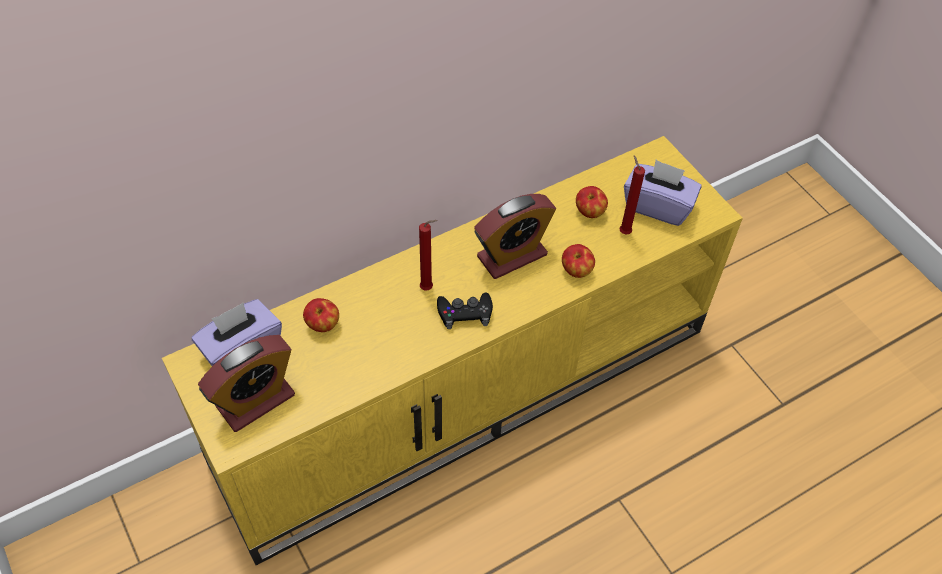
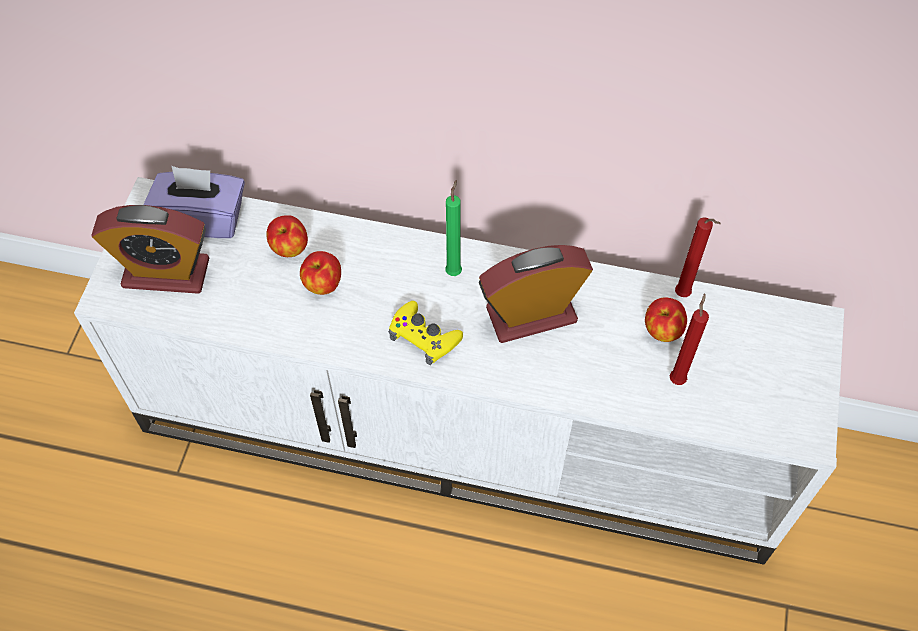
camera: 45 degrees right, 5 degrees up
(428, 288) = (417, 286): red candle -> red candle (684, 296)
(440, 263) = (454, 270): none -> green candle
(465, 313) = (424, 336): black game controller -> yellow game controller
(466, 390) = (464, 427): yellow tv stand -> white tv stand
(512, 256) = (531, 315): alarm clock -> alarm clock turned 150 degrees clockwise
(576, 271) = (579, 380): apple -> apple (322, 284)
(658, 206) = (747, 380): purple tissue box -> none

